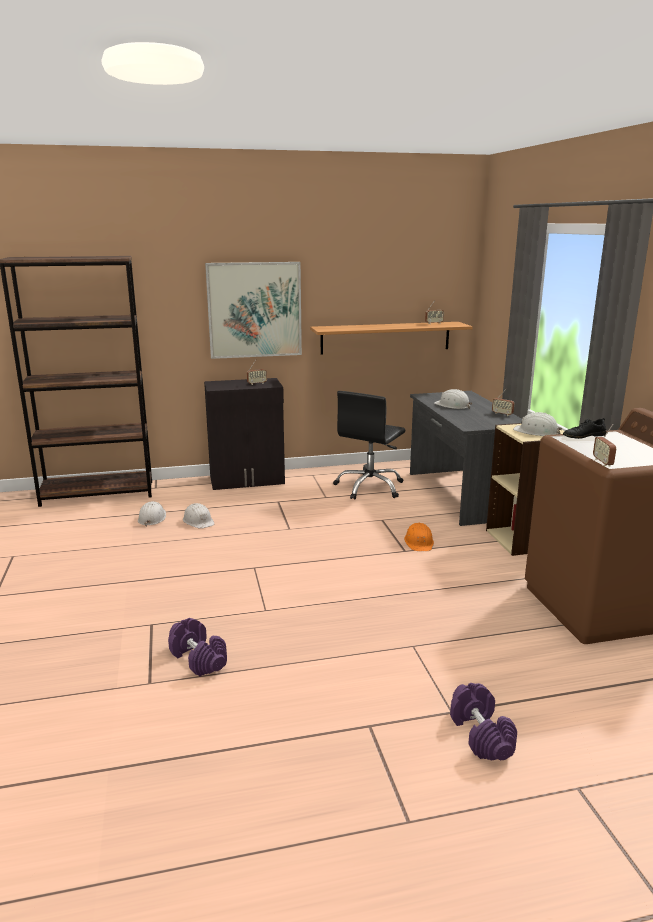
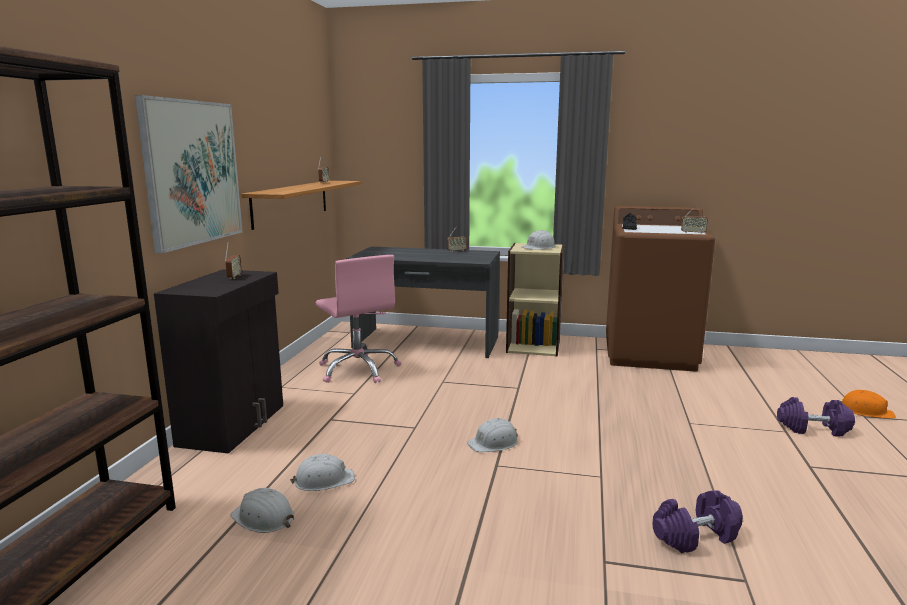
camera: 65 degrees left, 5 degrees down
(370, 487) = (358, 369): black office chair -> pink office chair
(419, 542) = (506, 379): orange hard hat -> orange hard hat (865, 411)
(452, 405) = (409, 255): white hard hat -> white hard hat (494, 443)

